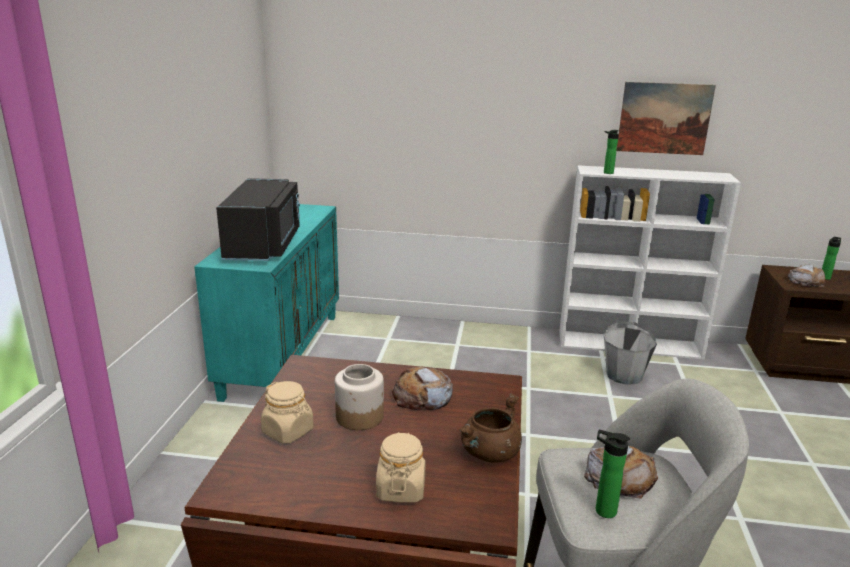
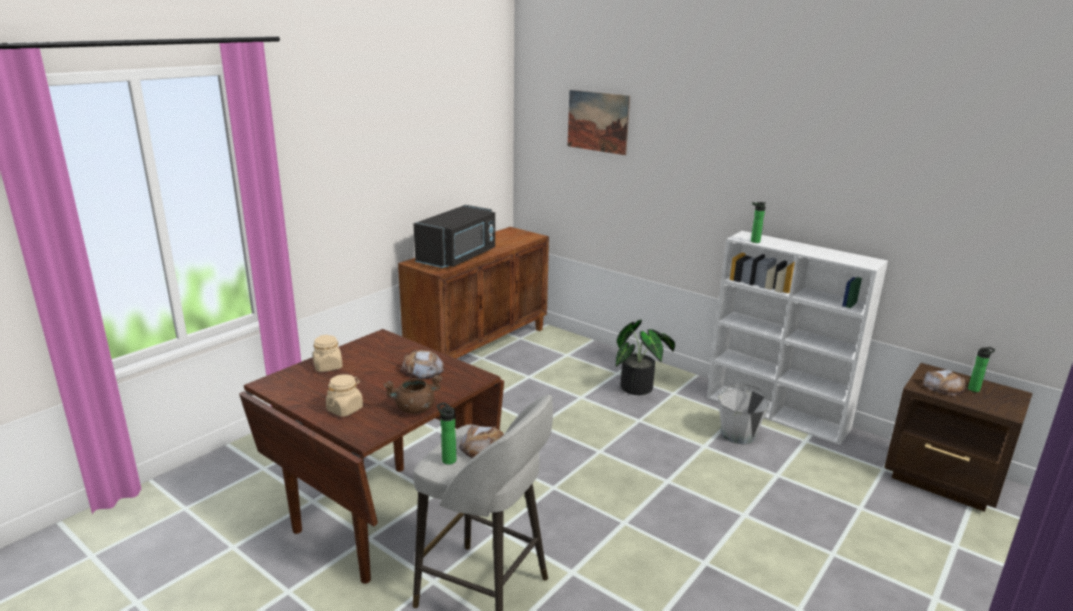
camera: 30 degrees right, 0 degrees up
(282, 353) = (479, 346): turquoise cabinet -> brown cabinet
(360, 416) = (373, 370): jar -> none
(494, 354) = (640, 388): none -> potted plant
(664, 118) = (825, 197): picture -> picture (598, 122)

